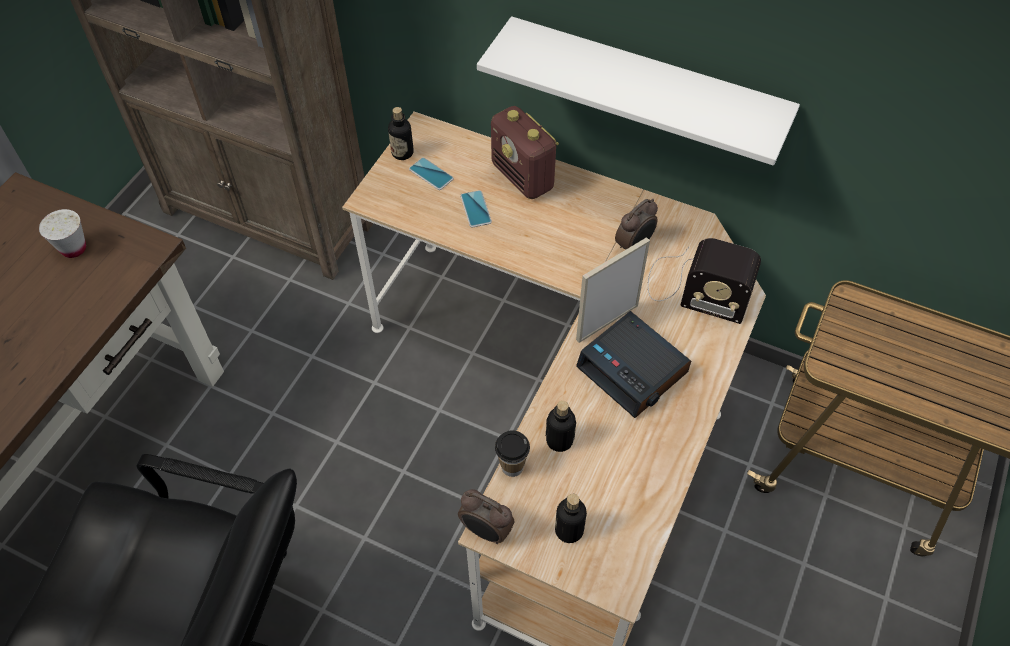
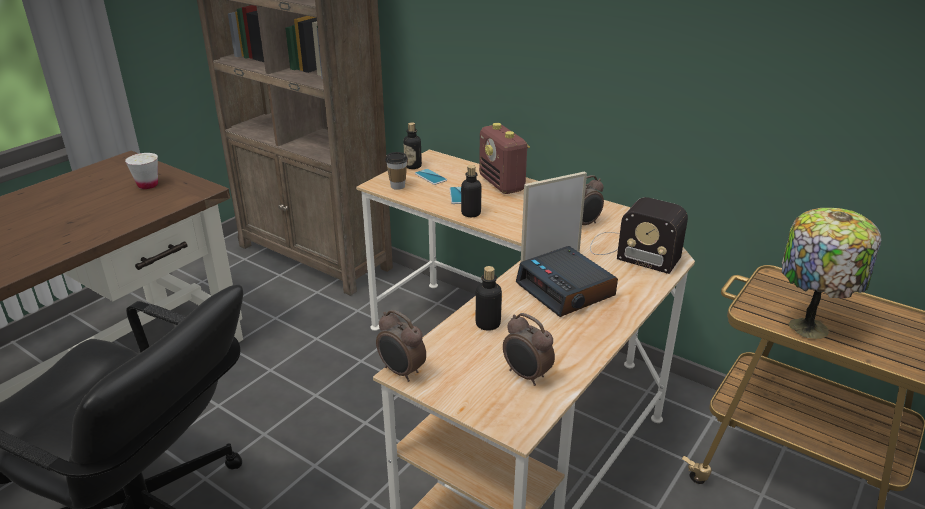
camera: 10 degrees right, 25 degrees down
(512, 467) = (439, 335): cup -> cup (397, 186)
(569, 530) = (479, 381): bottle -> bottle (471, 213)
(615, 514) = (526, 376): none -> alarm clock
(645, 88) = (599, 99): white shelf -> none
(889, 378) = (810, 326): none -> table lamp

